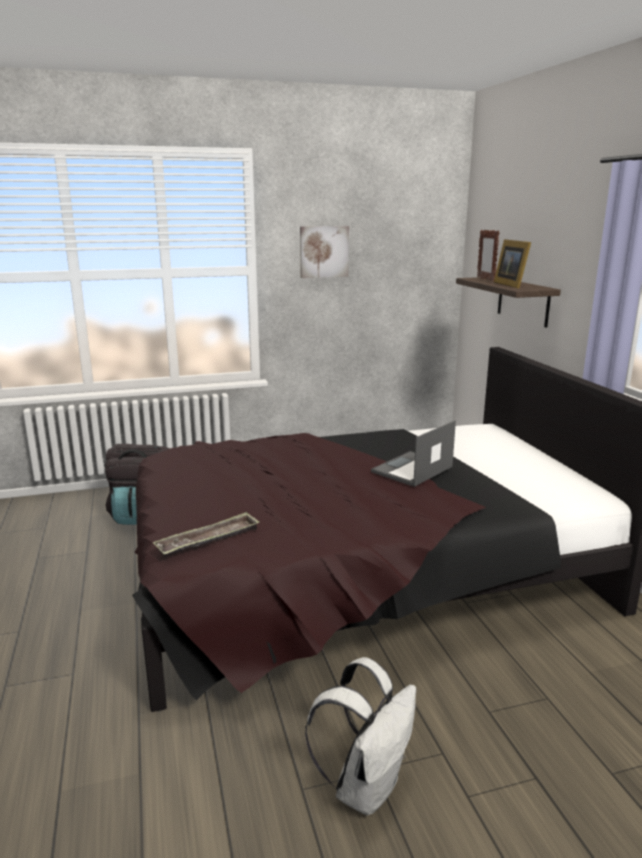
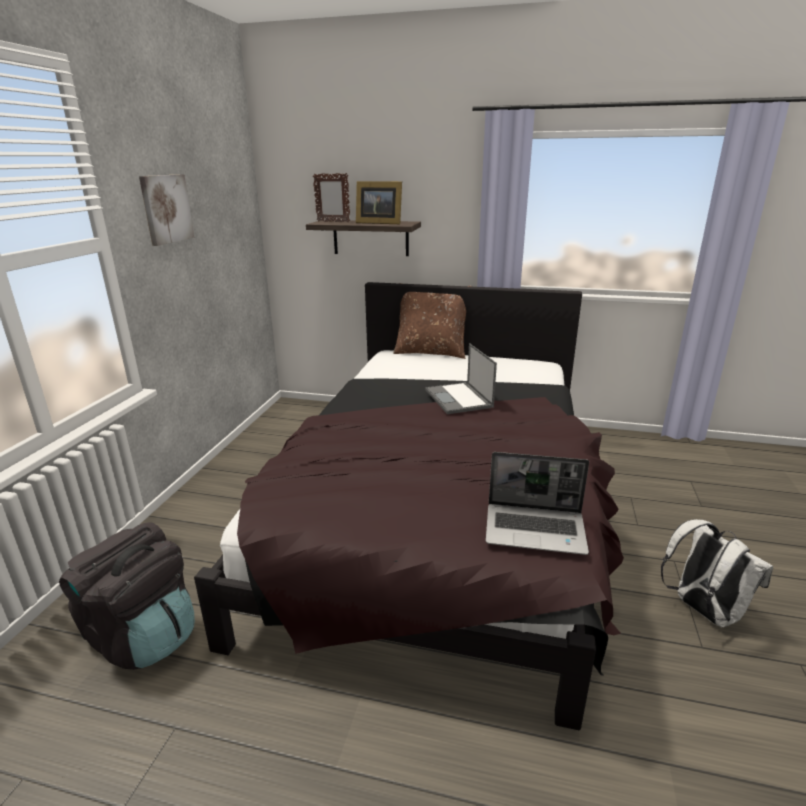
camera: 60 degrees left, 5 degrees up
(208, 540) = (536, 529): tray -> laptop
(521, 440) = (431, 352): none -> brown pillow

